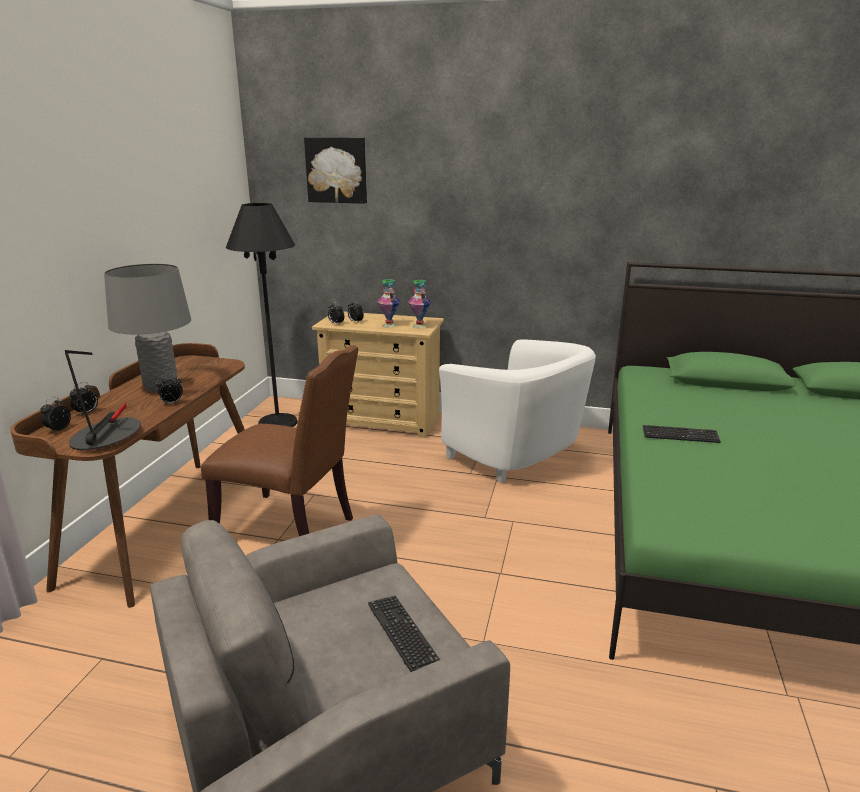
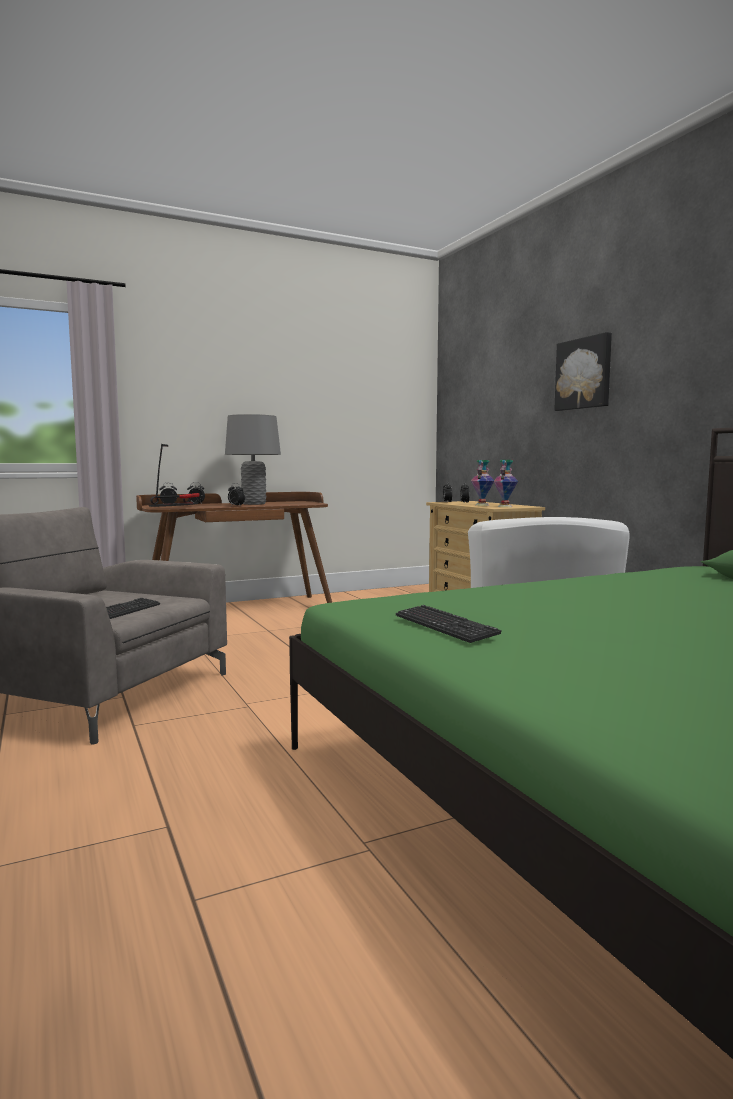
camera: 50 degrees right, 15 degrees down
(278, 423) = (403, 593): black floor lamp -> none
(291, 530) = (283, 630): brown chair -> none
(337, 170) = (484, 370): picture -> picture (584, 373)
(680, 435) = (569, 588): keyboard -> keyboard (445, 626)

